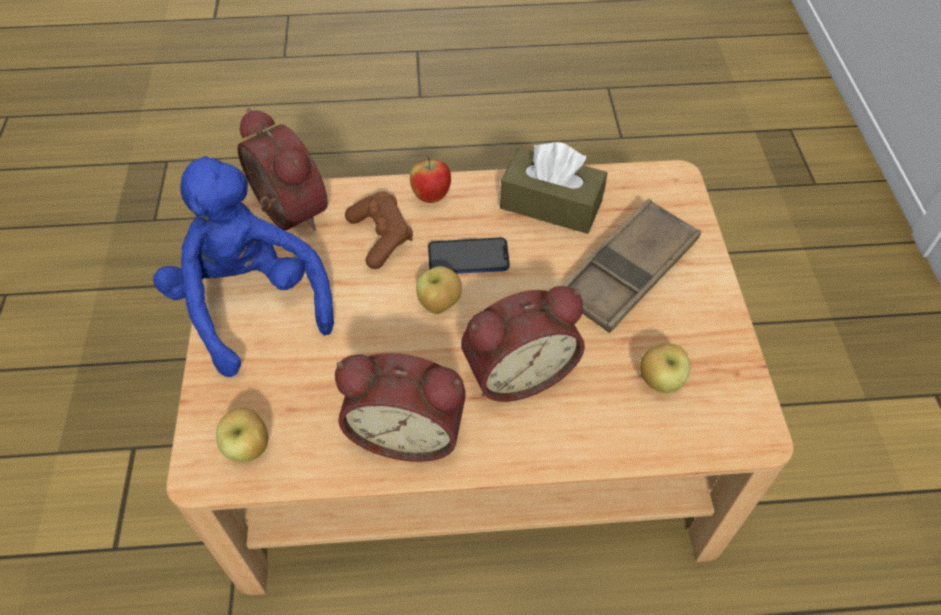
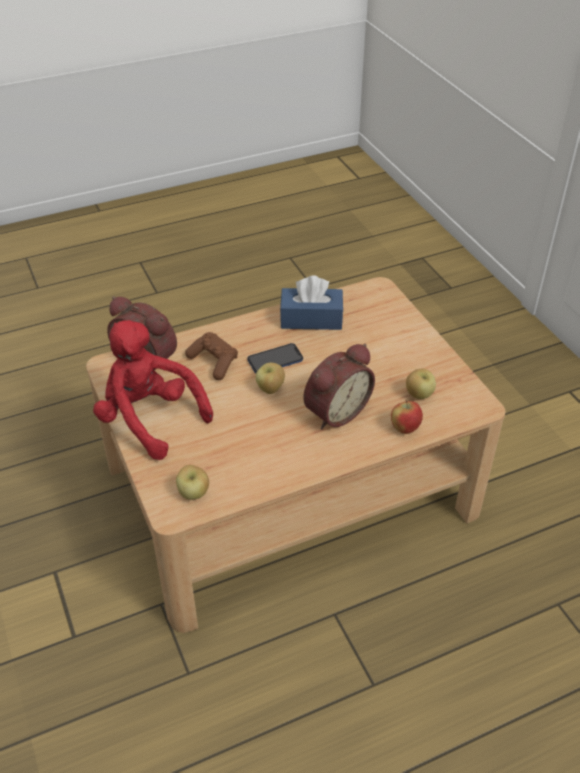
camera: 20 degrees left, 10 degrees down
(251, 304) = (149, 419): blue plush toy -> red plush toy
(408, 429) = (286, 458): alarm clock -> none
(431, 196) = (234, 332): apple -> apple (405, 429)
(551, 204) = (311, 319): brown tissue box -> blue tissue box
(627, 272) = (374, 344): brown tray -> none

